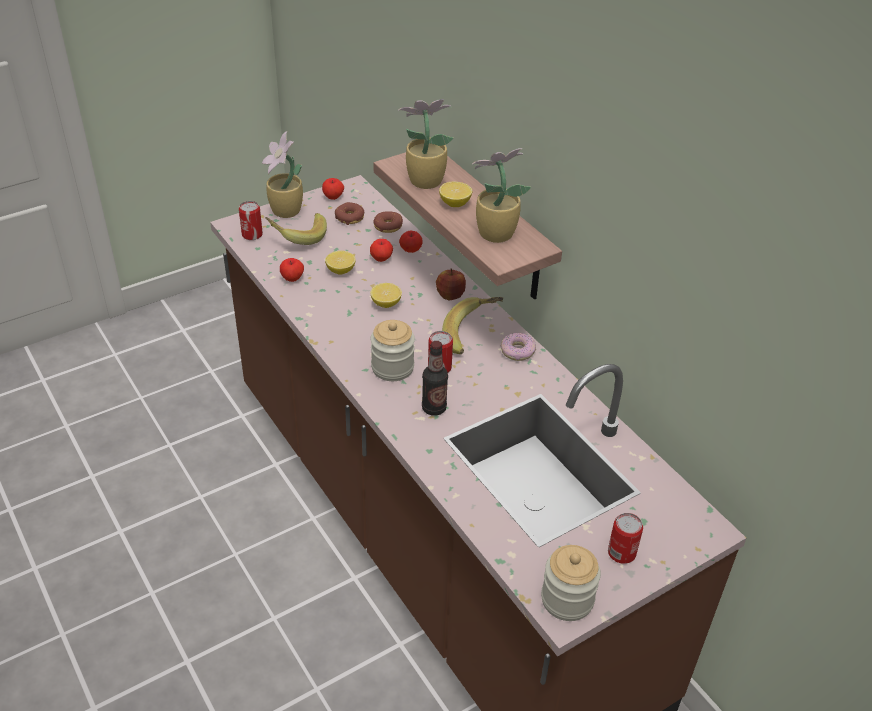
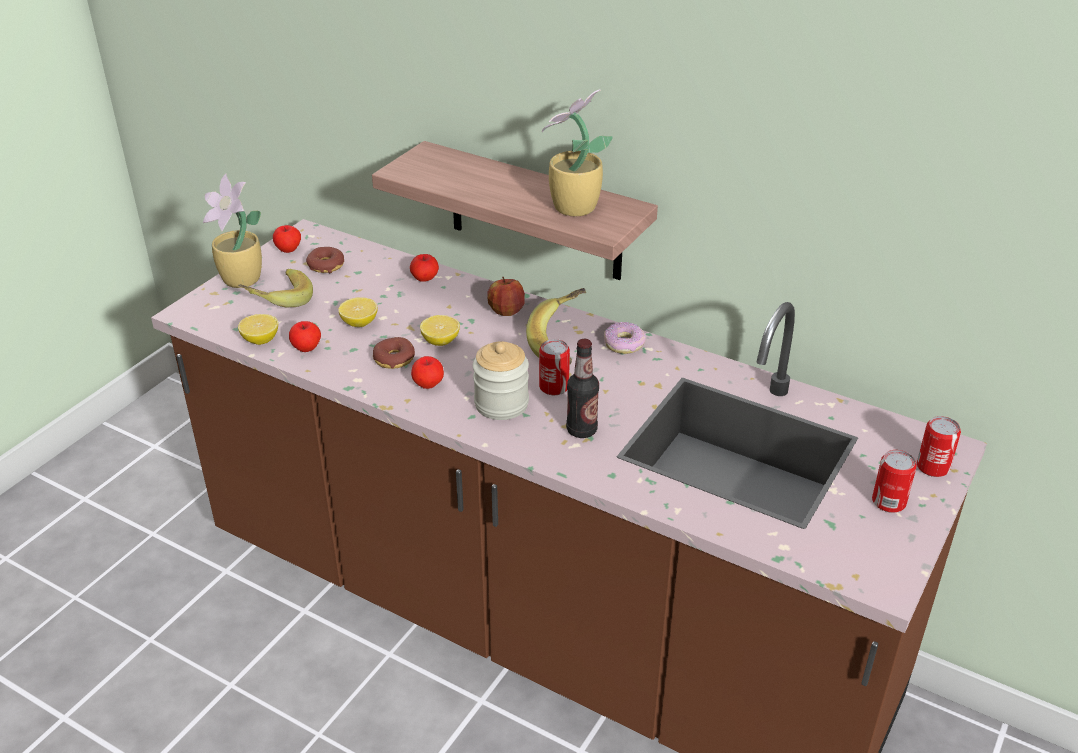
camera: 25 degrees left, 5 degrees down
(252, 234) = (218, 316): can -> can (932, 467)
(381, 259) = (398, 297): apple -> apple (428, 384)
(388, 226) = (378, 262): donut -> donut (394, 359)
(423, 181) = (448, 178): potted plant -> none
(455, 203) = (503, 191): lemon -> lemon (260, 340)
(567, 599) = (876, 569): jar -> none

